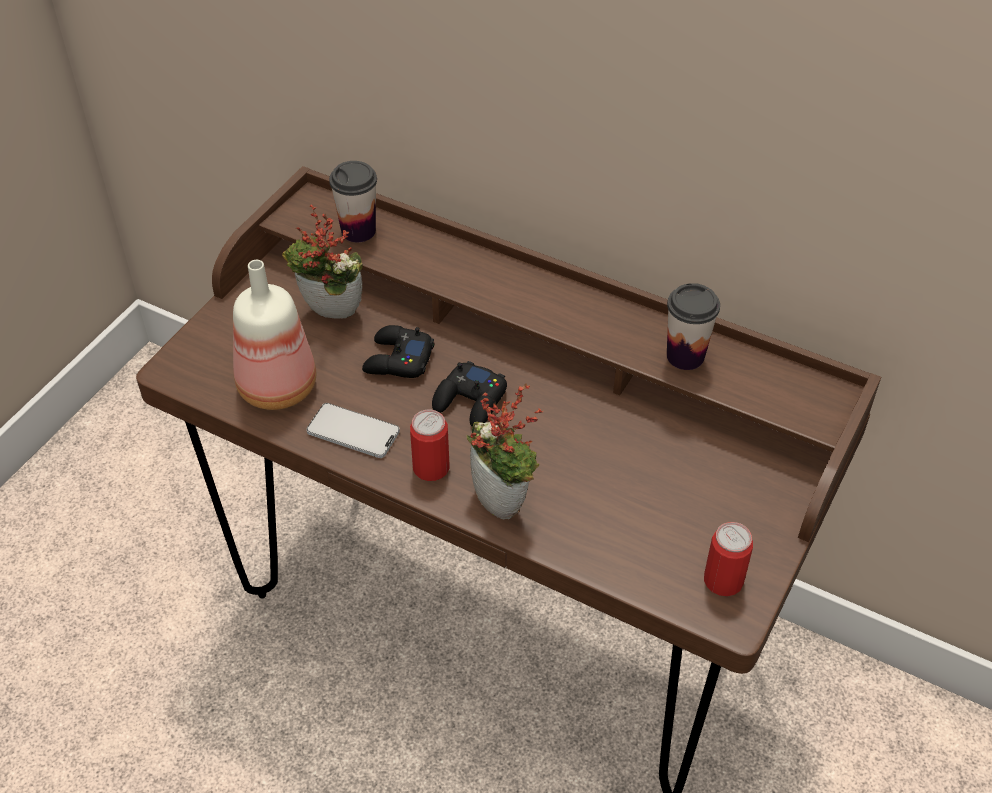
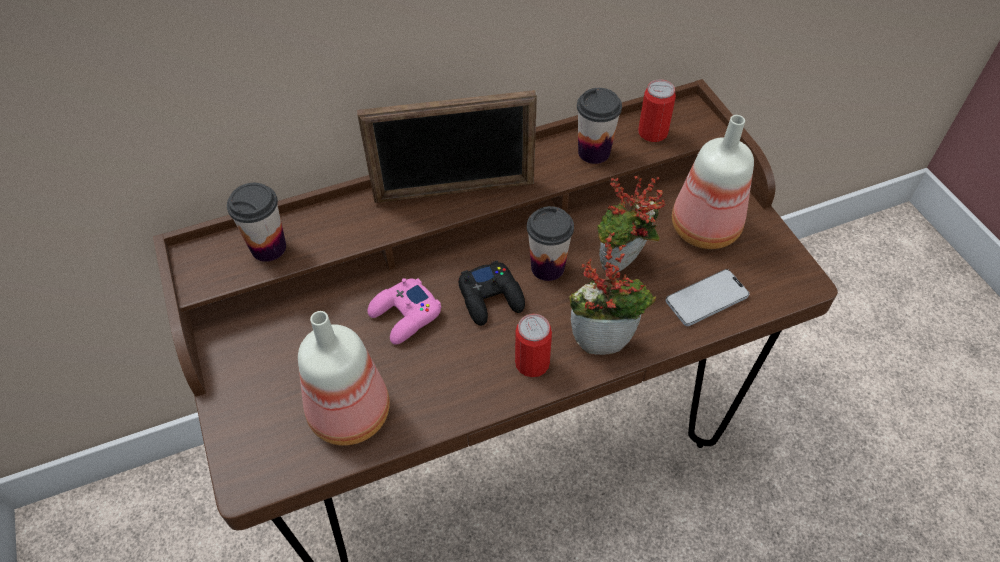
camera: 50 degrees left, 5 degrees up
(329, 316) = (311, 330): potted plant -> potted plant (621, 267)
(353, 432) = (449, 391): phone -> phone (706, 298)
(397, 360) = (405, 316): black game controller -> pink game controller
(532, 295) = (454, 191): none -> picture frame
(543, 418) = (547, 267): none -> cup
(713, 503) = (702, 229): none -> bottle
(723, 580) = (769, 266): can -> can (652, 132)

